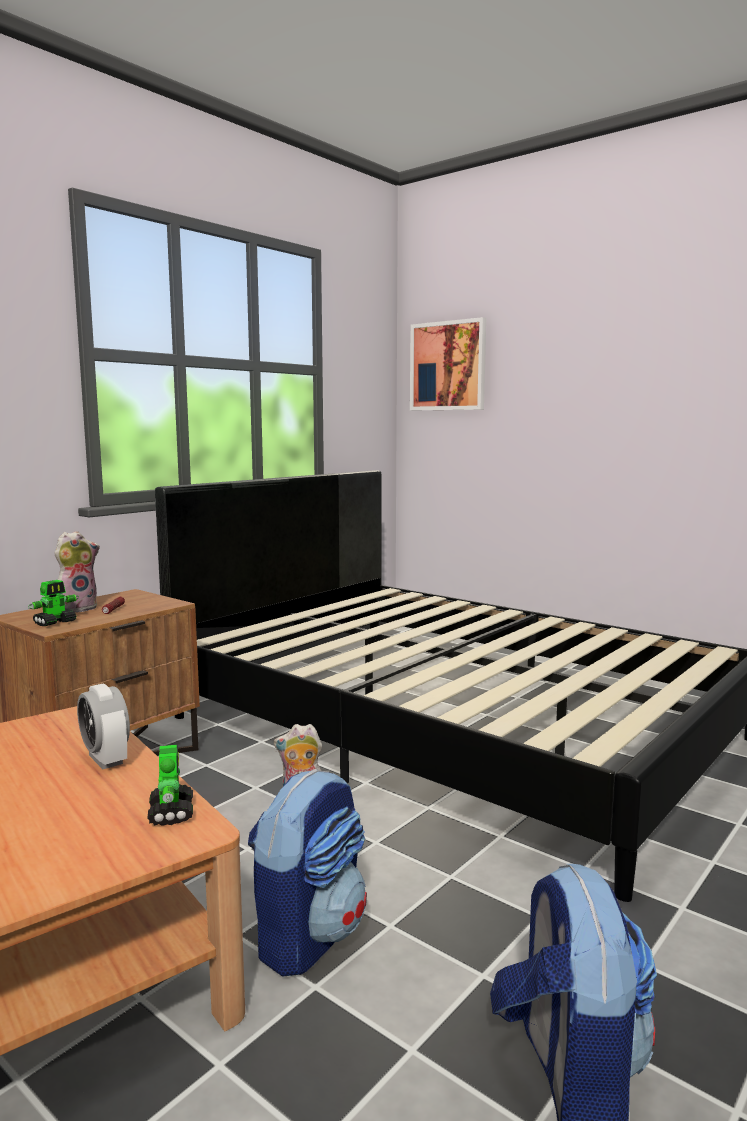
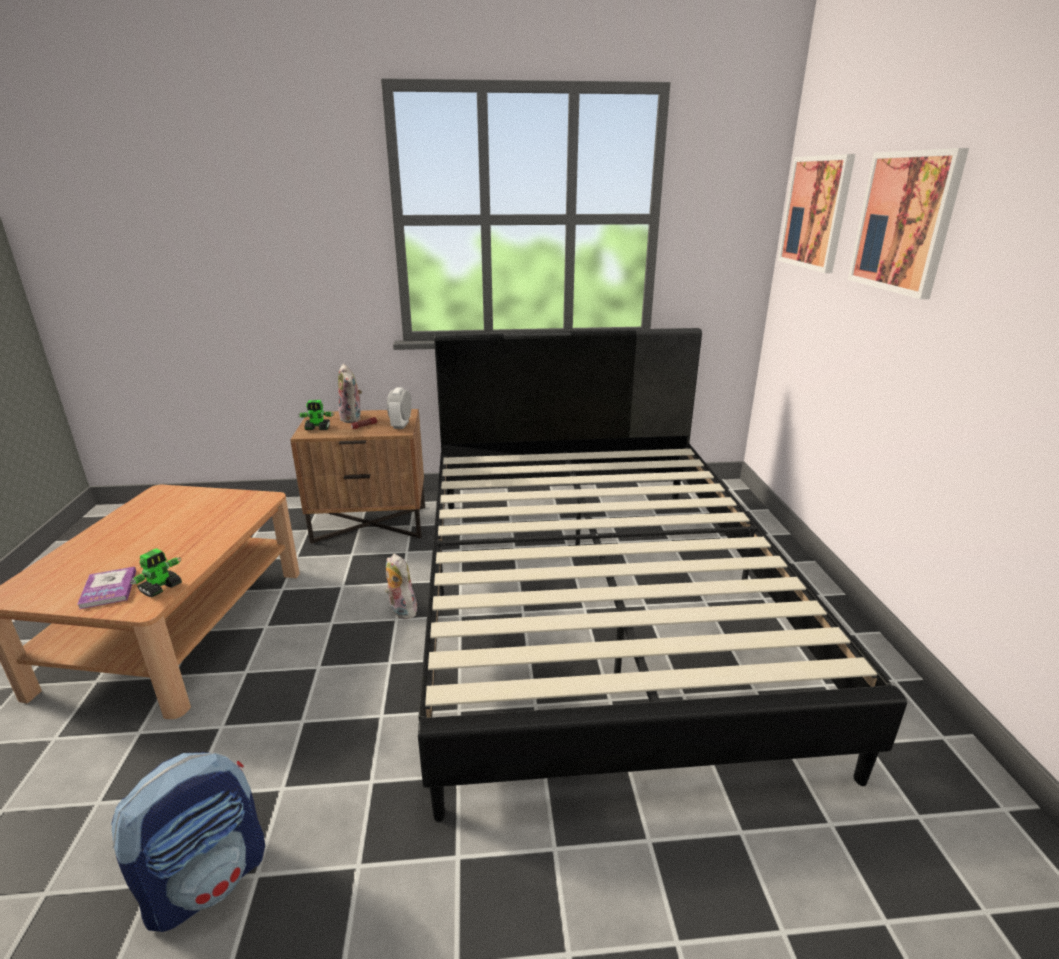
camera: 45 degrees right, 15 degrees up
(77, 608) = (352, 418): plush toy -> plush toy turned 60 degrees clockwise
(92, 846) = (108, 589): none -> book
(106, 759) = (212, 537): alarm clock -> alarm clock (401, 425)
(309, 935) = (265, 696): backpack -> none
(559, 360) = (904, 222): none -> picture

